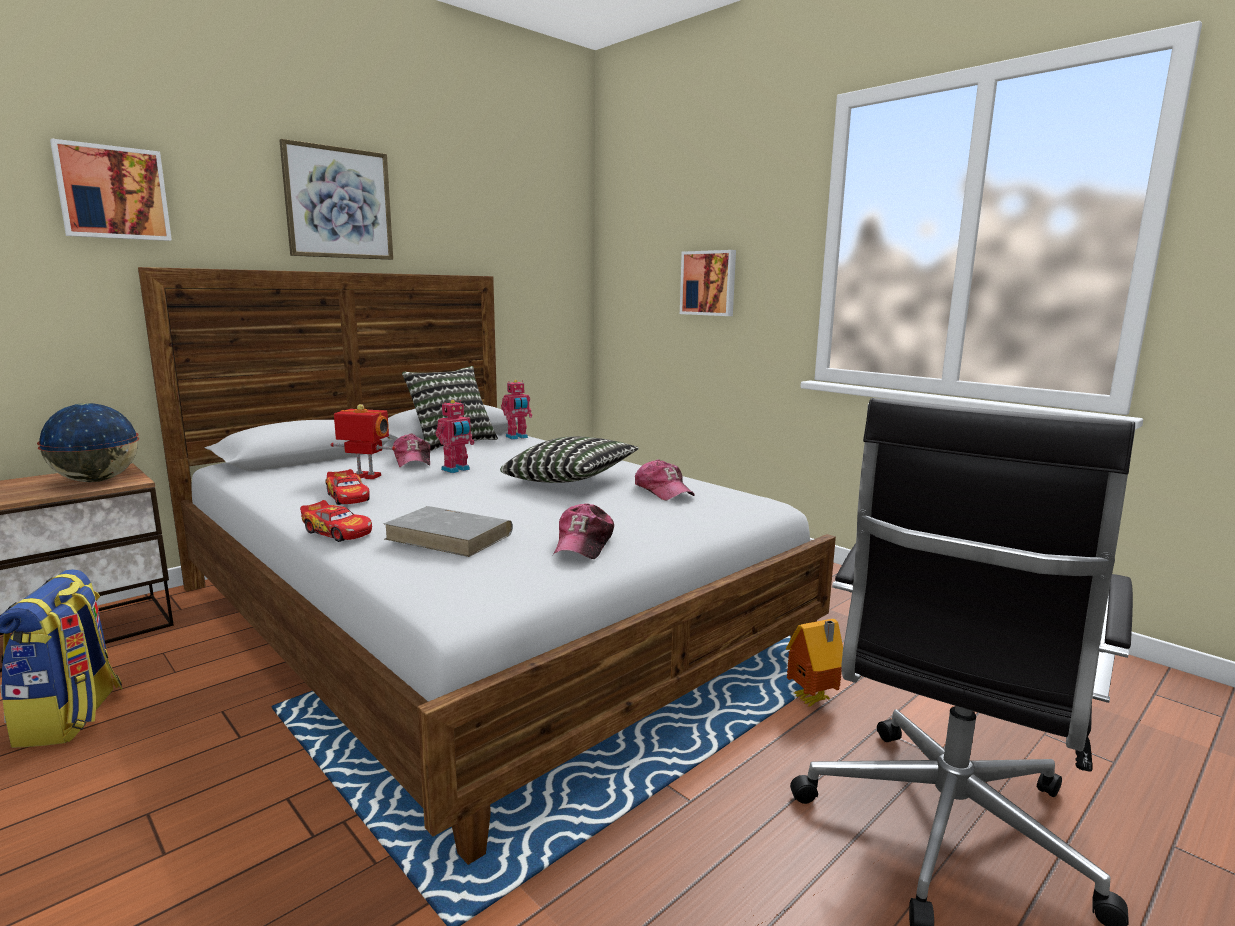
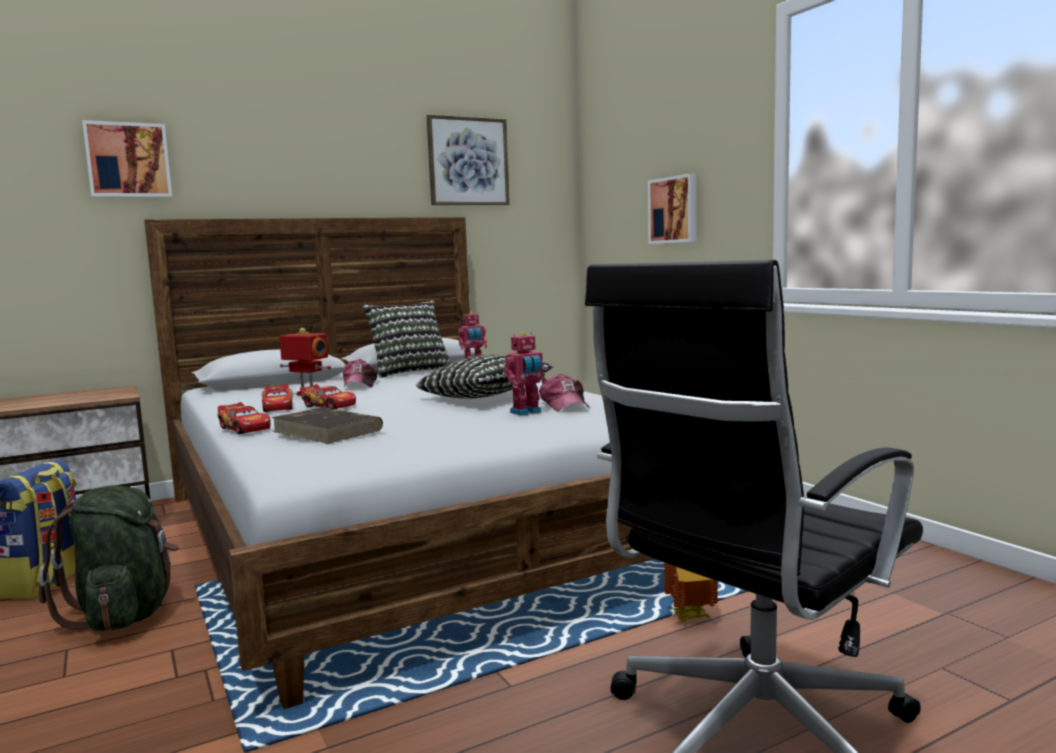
camera: 15 degrees right, 5 degrees down
(97, 480) = (99, 395): globe -> none
(200, 755) = (124, 615): none -> green backpack
(338, 203) = (317, 158): picture -> picture (468, 161)
(409, 495) = (329, 406): none -> toy car
(450, 536) = (328, 431): grey book -> brown book
(456, 470) = (390, 390): toy robot -> toy robot (527, 412)
(584, 544) = (440, 439): cap -> none

